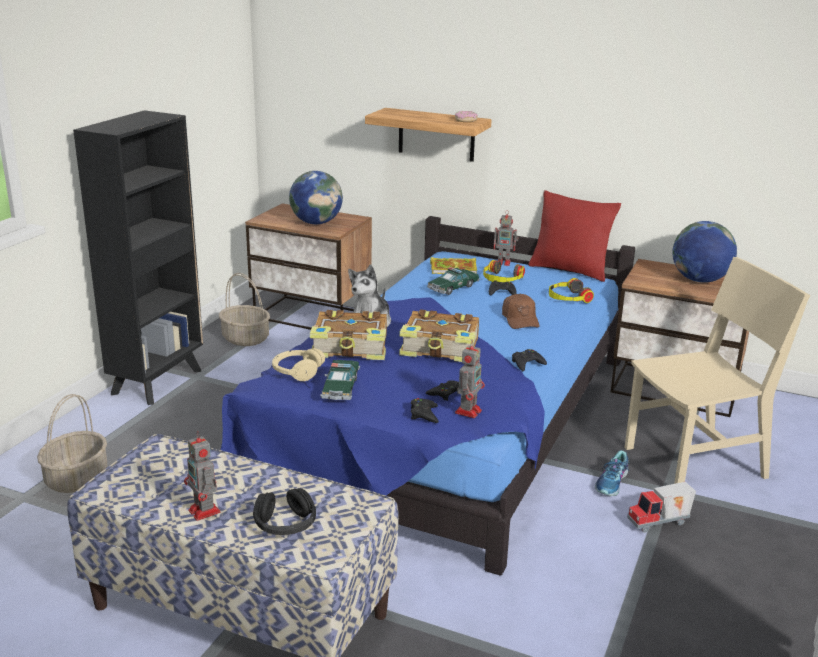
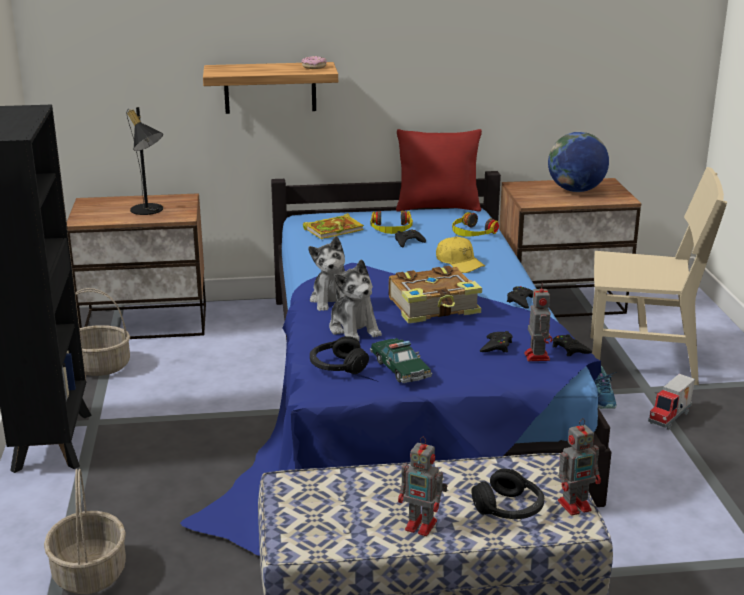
camera: 30 degrees left, 0 degrees up
(297, 371) = (337, 366): beige headphones -> black headphones
(316, 223) = (149, 211): globe -> black table lamp
(351, 347) = (354, 329): book -> plush toy
(424, 414) = (504, 370): black game controller -> black game controller (570, 349)
(453, 287) = (361, 248): toy car -> none
(504, 262) = (371, 213): toy robot -> toy robot (576, 505)
(520, 319) = (459, 263): brown cap -> yellow cap
(695, 462) = (642, 359): beige chair -> beige chair turned 60 degrees clockwise

